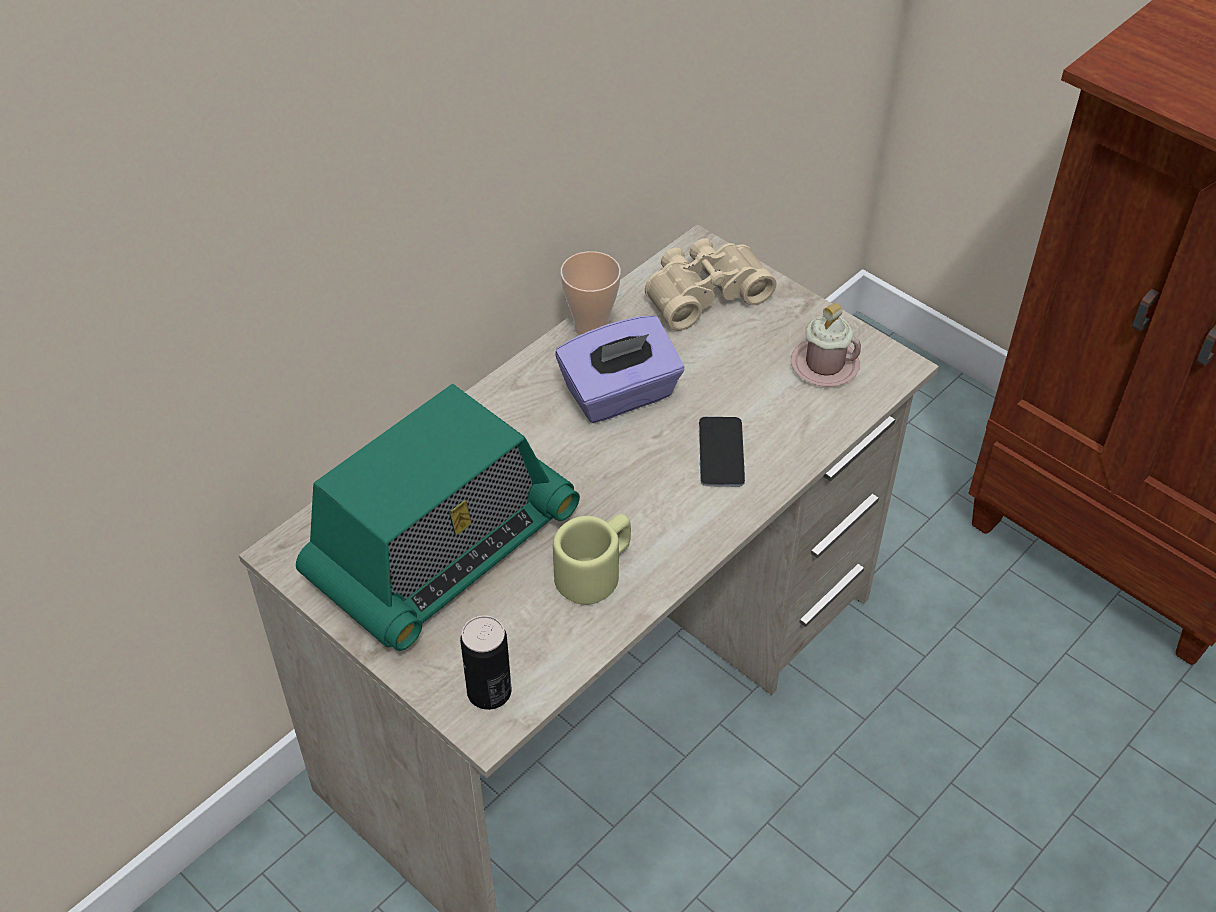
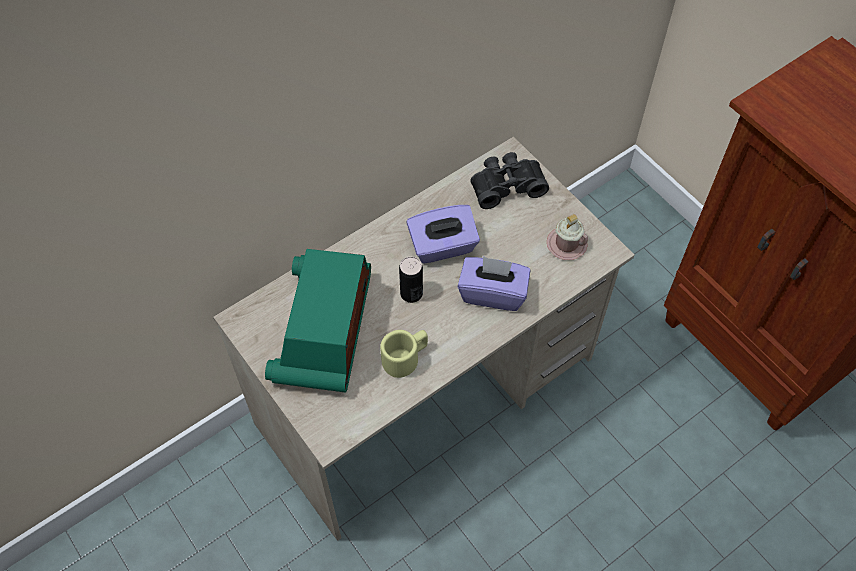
camera: 10 degrees right, 10 degrees up
(441, 548) = (323, 330): radio -> radio turned 135 degrees clockwise
(489, 692) = (333, 421): can -> can (411, 293)
(591, 327) = (435, 199): cup -> none
(703, 293) = (506, 185): beige binoculars -> black binoculars
(721, 452) = (493, 293): phone -> purple tissue box

